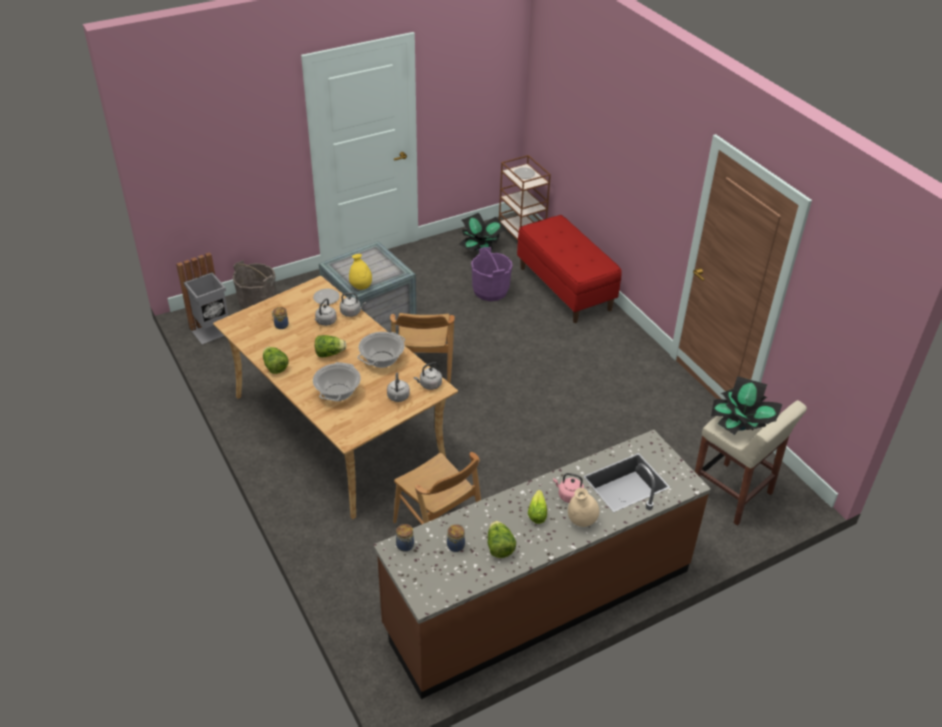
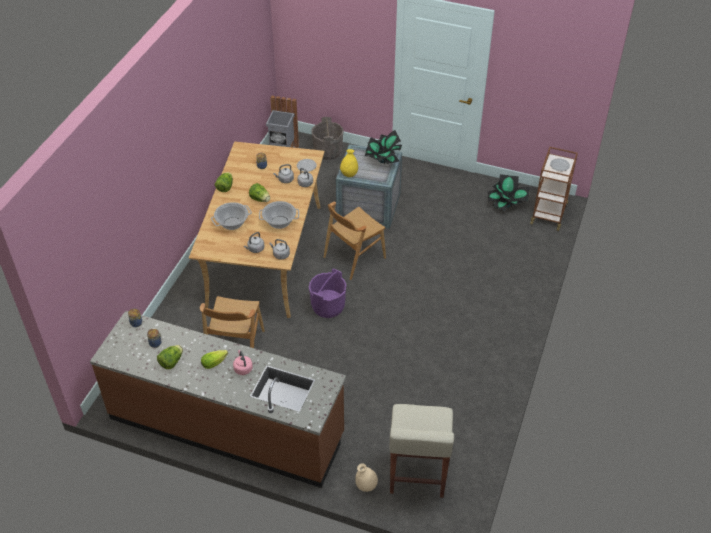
camera: 50 degrees right, 5 degrees up
(490, 291) = (469, 236): purple bucket -> purple bucket (328, 306)
(565, 288) = (521, 269): red bench -> none
(581, 521) = (227, 386): beige vase -> beige vase (366, 486)
(740, 426) = (415, 422): potted plant -> potted plant (382, 160)

